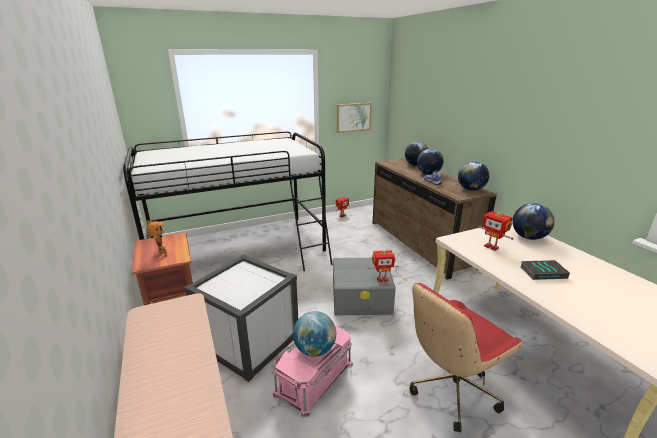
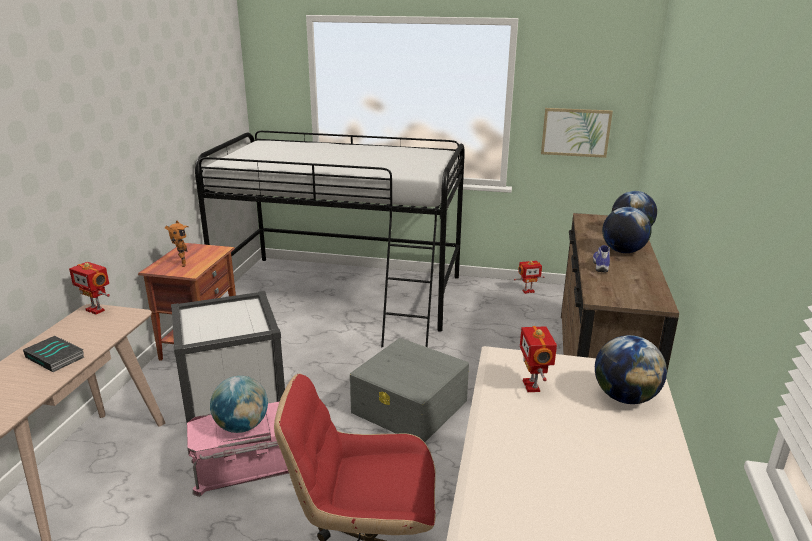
camera: 35 degrees right, 0 degrees up
(382, 279) = (420, 386): toy robot -> toy robot (96, 310)
(471, 189) = (644, 294): globe -> none
(543, 272) = (540, 447): book -> book (56, 357)

